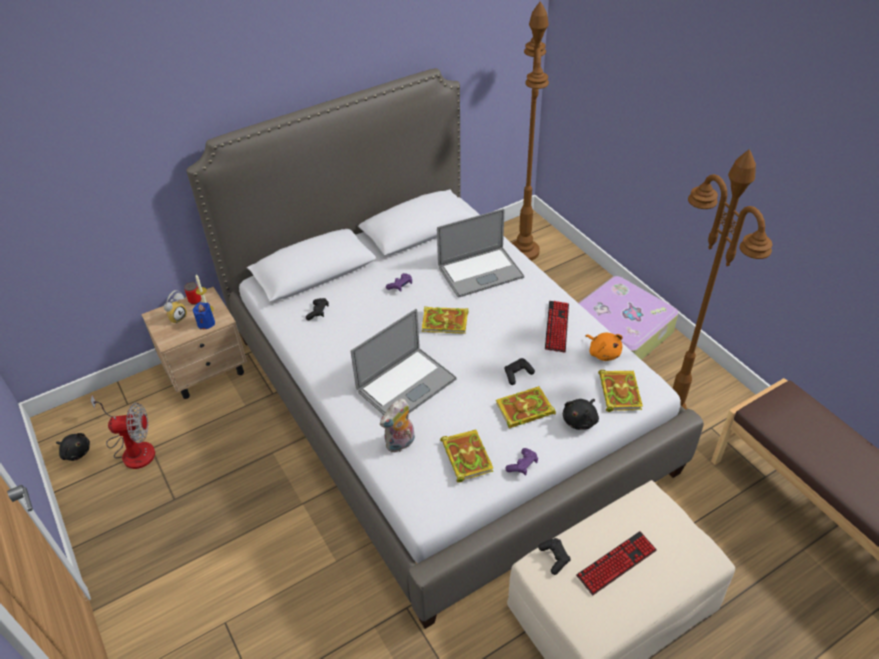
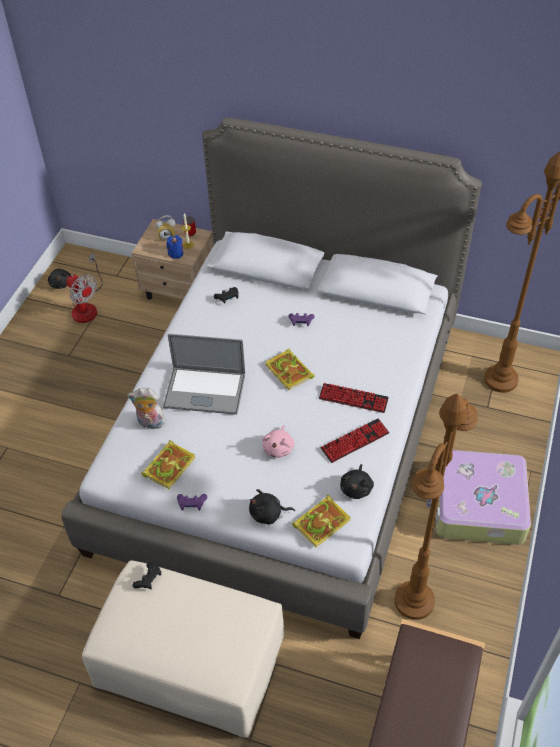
camera: 50 degrees right, 5 degrees up
(480, 272) = (367, 357): laptop -> none
(517, 374) = (279, 448): black game controller -> pink plush toy
(523, 410) = (245, 473): book -> none
(603, 353) = (356, 488): orange plush toy -> black plush toy
(616, 563) = (173, 620): keyboard -> keyboard (353, 399)

